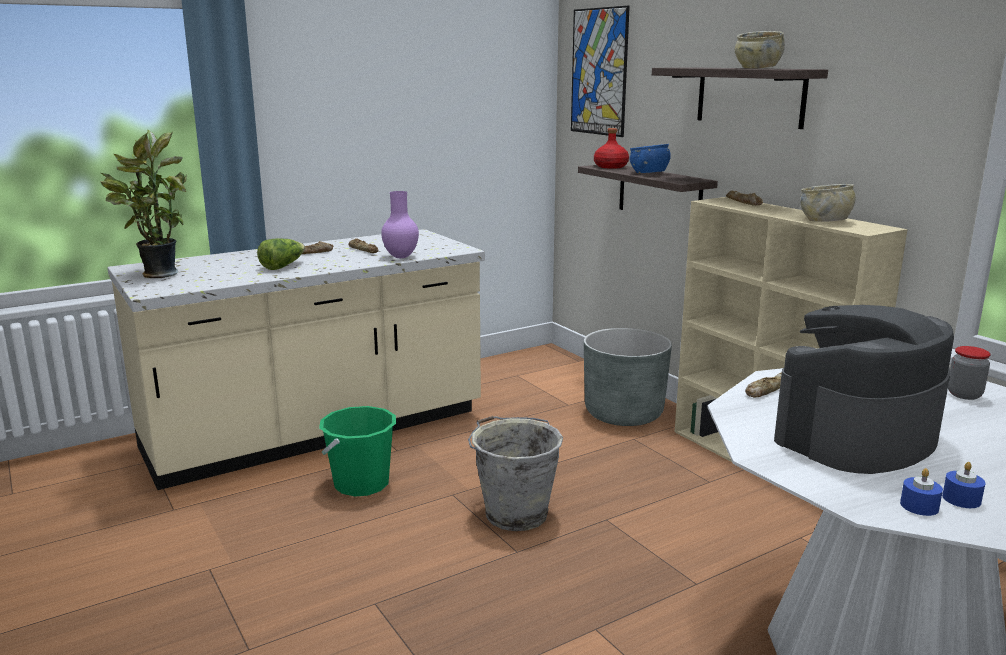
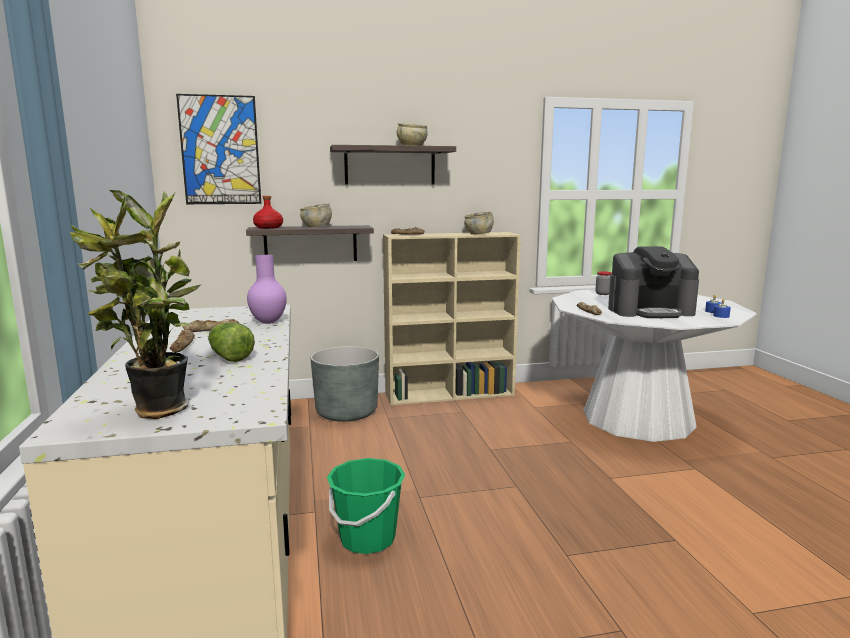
camera: 70 degrees left, 5 degrees down
(514, 513) = (464, 477): grey bucket -> none
(649, 173) = (316, 227): blue bowl -> beige bowl
(855, 436) = (650, 311): coffee machine -> coffee machine turned 75 degrees counterclockwise

